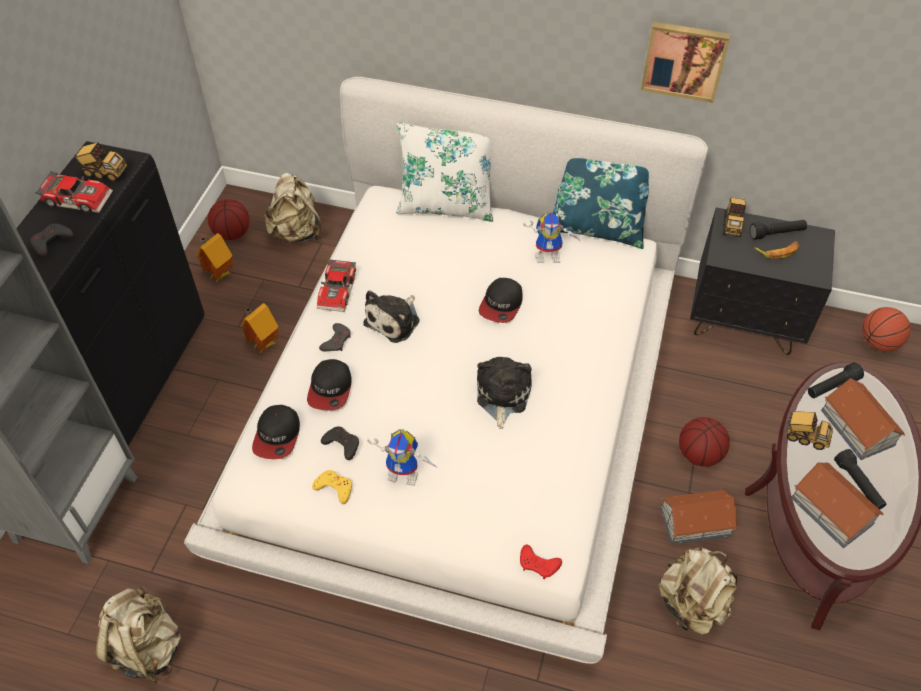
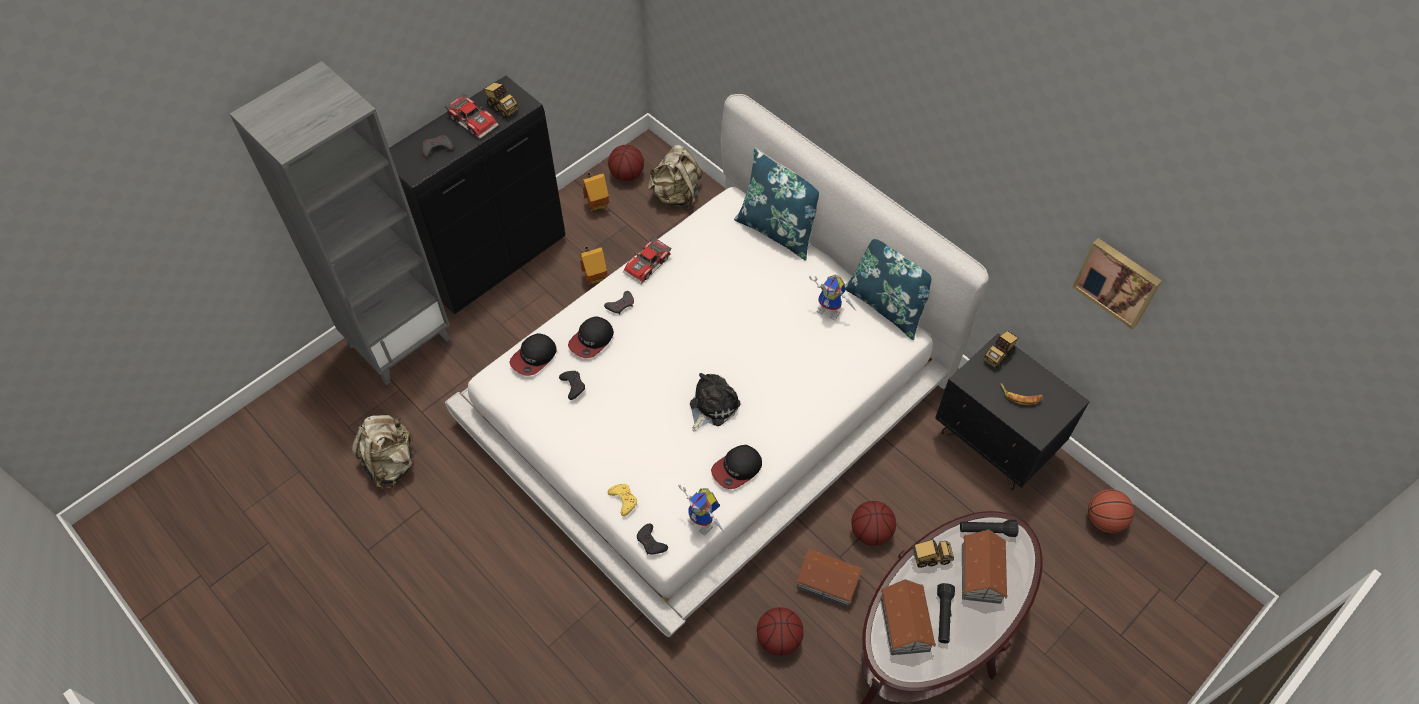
camera: 30 degrees right, 5 degrees up
(334, 488) = (549, 414): yellow game controller -> yellow game controller (623, 499)
(394, 320) = (673, 309): plush toy -> none
(406, 473) = (604, 429): toy robot -> toy robot (704, 522)
(446, 206) = (778, 230): white pillow -> blue pillow
(501, 304) = (763, 334): cap -> cap (737, 469)
(538, 564) = (651, 542): red game controller -> black game controller
(684, 60) = (986, 199): picture -> picture (1118, 281)
(691, 604) = (779, 639): beige backpack -> basketball
(776, 234) = (1032, 380): black flashlight -> none
(804, 437) = (930, 558): toy truck -> toy truck turned 60 degrees counterclockwise

